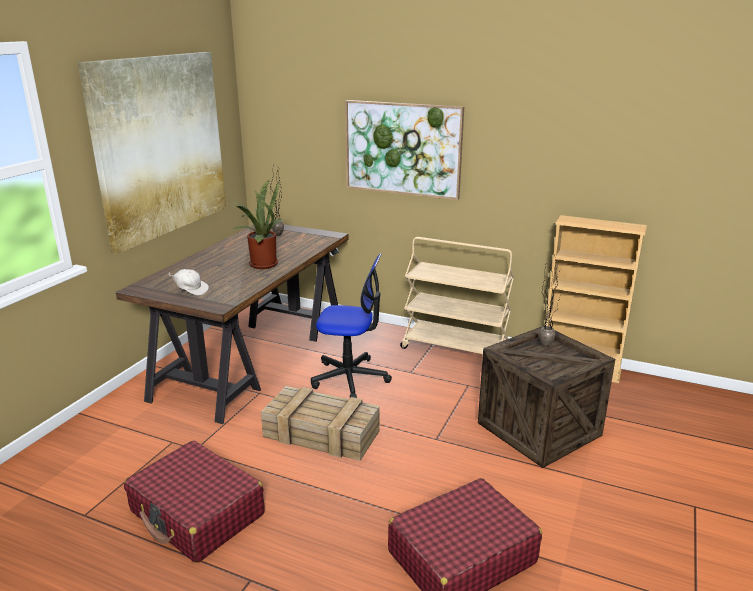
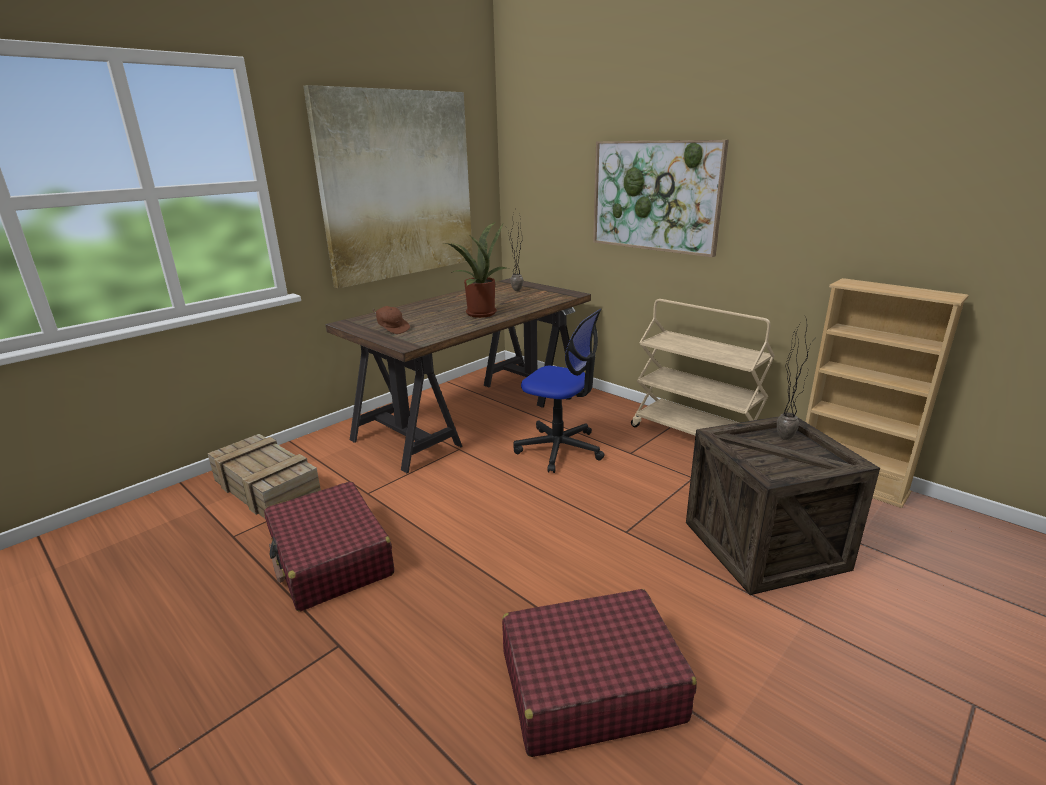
camera: 20 degrees right, 0 degrees up
(191, 290) = (392, 329): white cap -> brown cap
(323, 434) = (501, 502): crate -> crate (268, 488)

